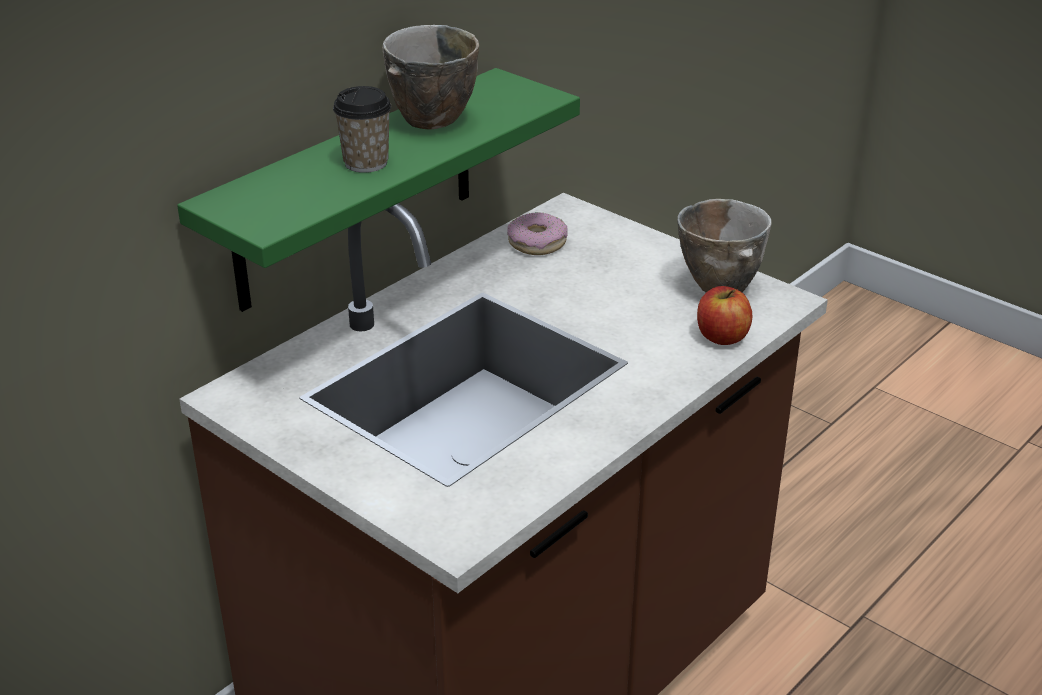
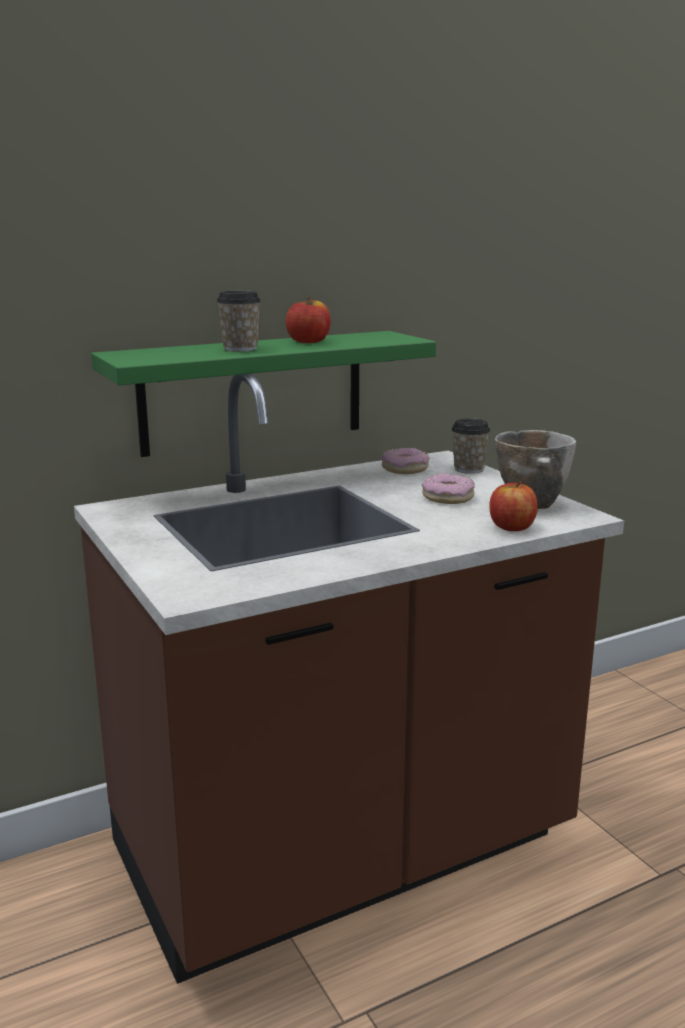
camera: 20 degrees right, 15 degrees down
(429, 124) = (308, 341): bowl -> apple
(612, 230) = (469, 469): none -> cup
(622, 293) = (448, 497): none -> donut

